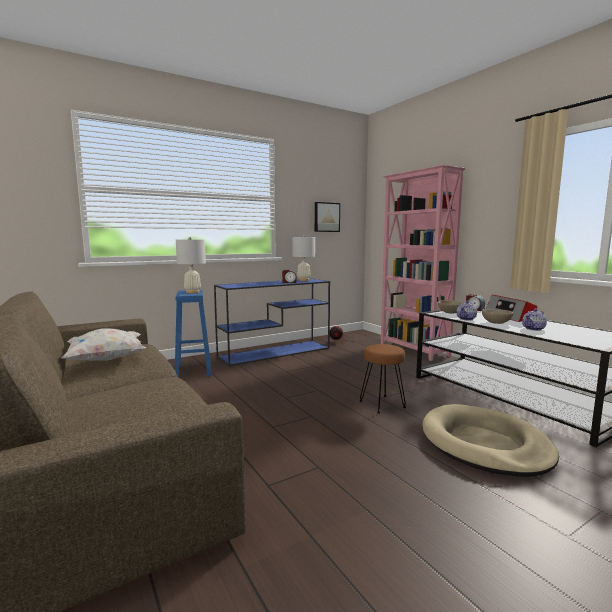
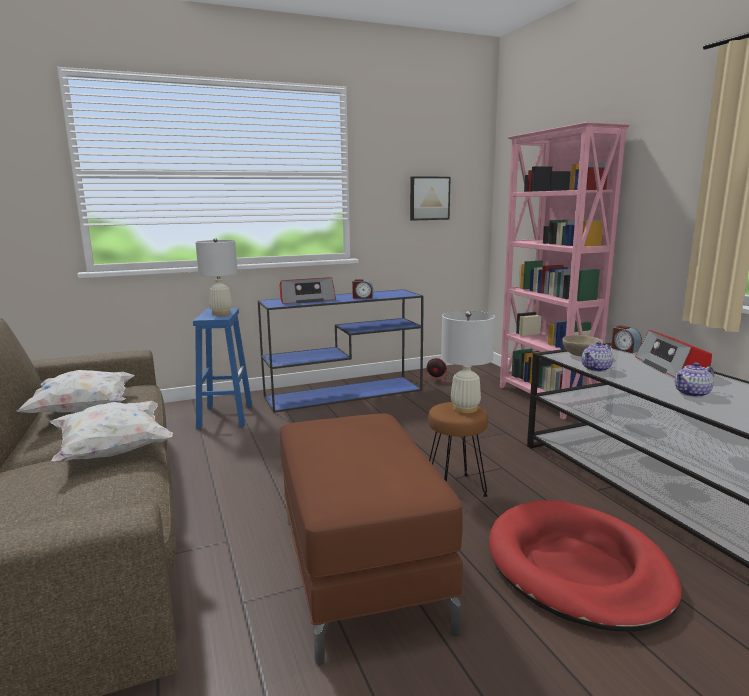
camera: 10 degrees right, 5 degrees up
(150, 383) = (114, 451): none -> white pillow
(250, 284) = (306, 300): none -> radio
(303, 280) = (387, 293): white table lamp -> white table lamp (465, 408)
(341, 456) = (359, 568): none -> brown ottoman
(484, 444) = (577, 568): beige dog bed -> red dog bed
(496, 323) = (639, 379): beige bowl -> none

